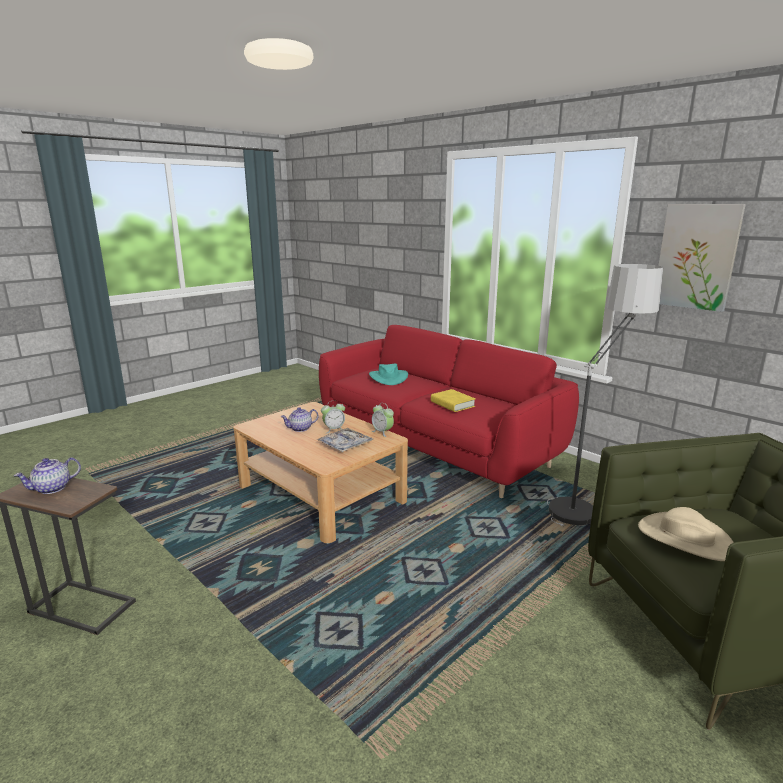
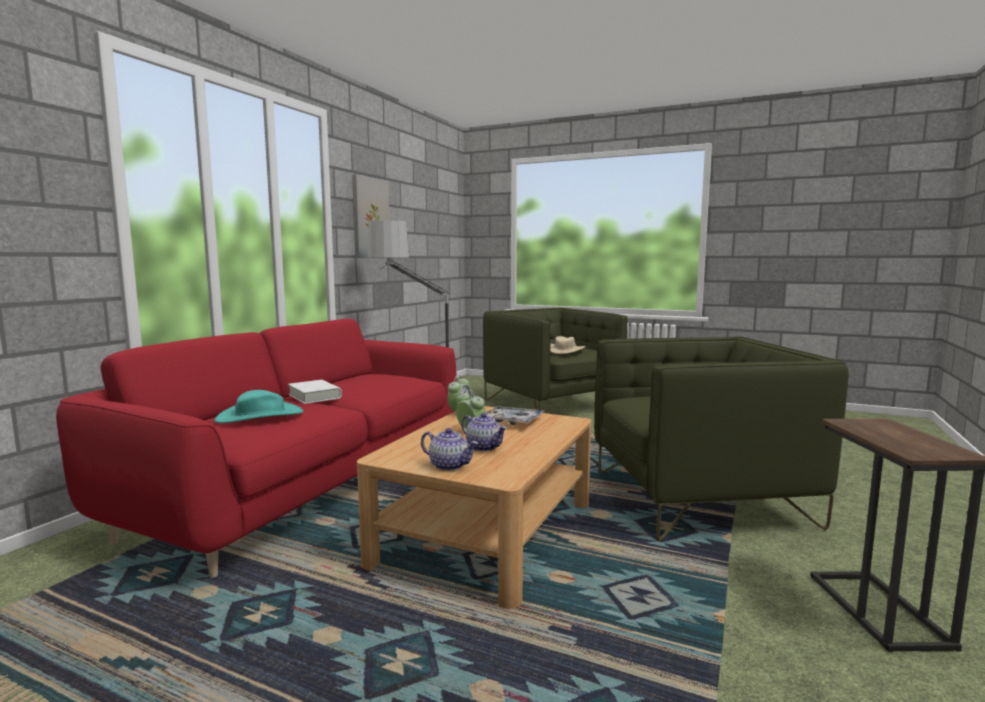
camera: 110 degrees left, 10 degrees down
(52, 488) = (902, 439): teapot -> teapot (449, 465)
(285, 614) = (698, 498): none -> green armchair
(433, 389) = (314, 396): none -> white book
(452, 404) = (378, 386): yellow book -> none

